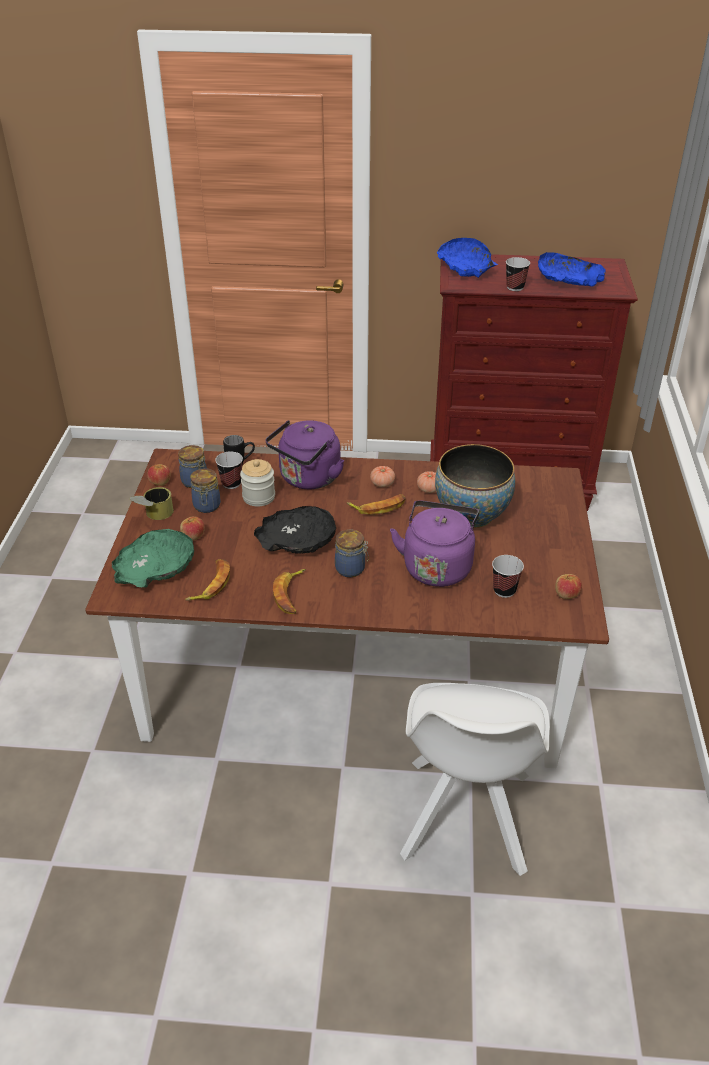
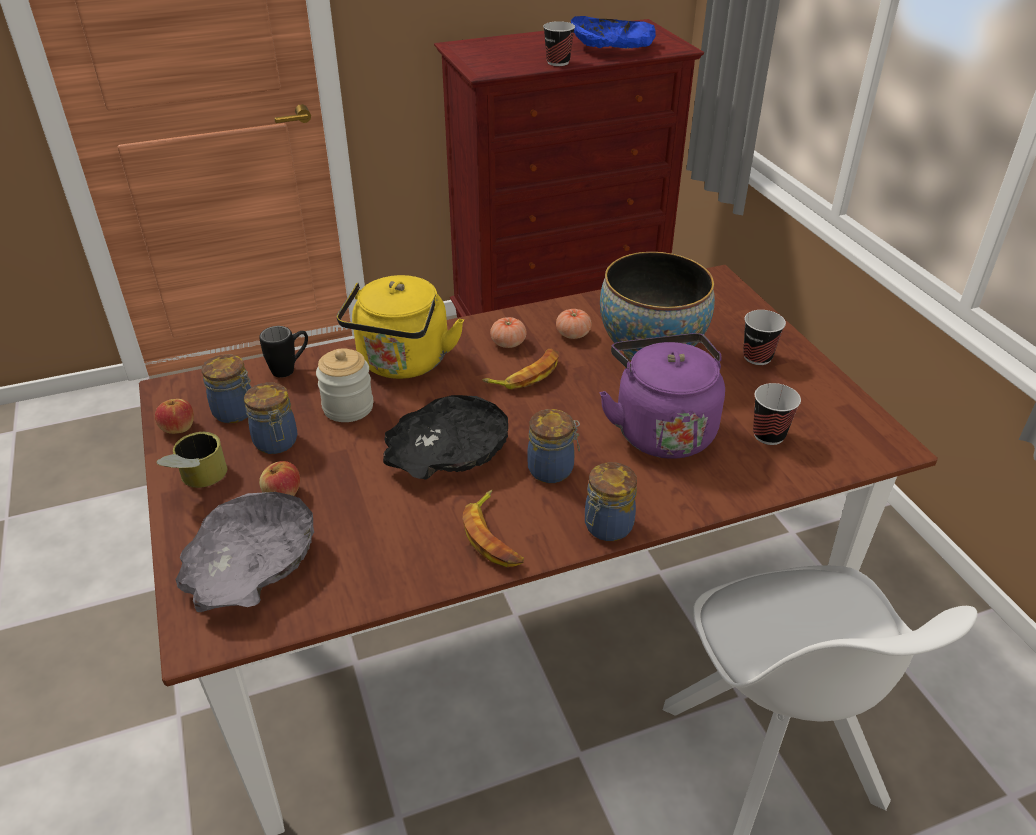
camera: 25 degrees left, 0 degrees up
(155, 569) = (251, 566): green bowl -> grey bowl
(211, 584) = (359, 560): banana -> none
(231, 483) = (293, 399): cup -> cup (757, 357)
(307, 479) = (402, 364): purple kettle -> yellow kettle
(358, 611) = (606, 527): none -> jar
(466, 268) = (480, 53): blue bowl -> none
(566, 594) = (843, 417): apple -> none

